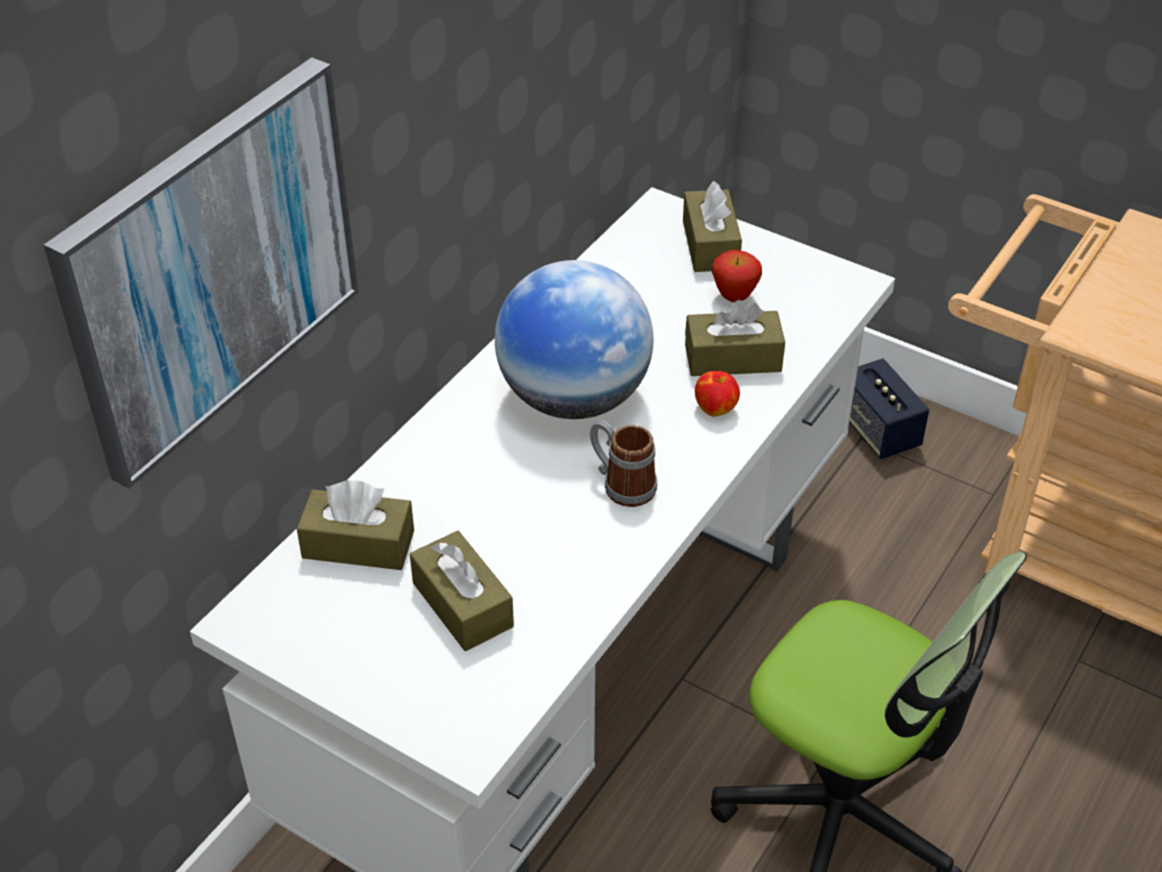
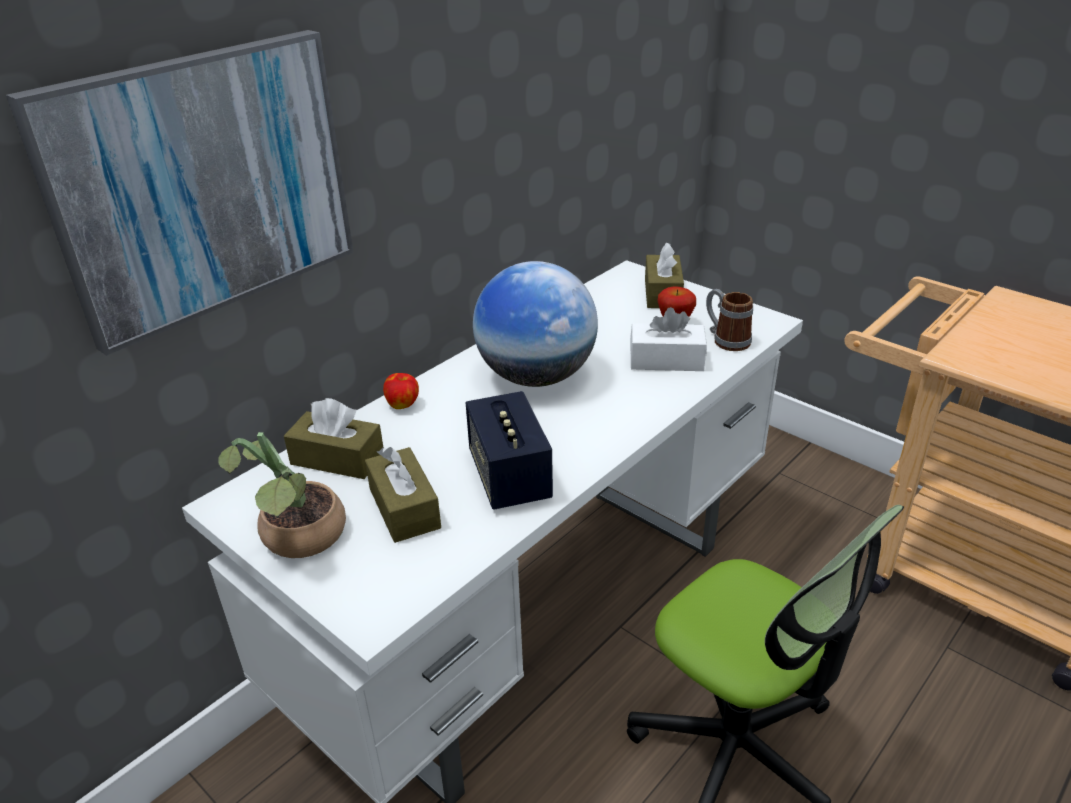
camera: 10 degrees right, 10 degrees down
(351, 661) = (299, 541): none -> potted plant
(621, 484) = (559, 435): mug -> mug (725, 339)
(716, 408) = (646, 391): apple -> apple (403, 404)
(733, 358) = (666, 360): brown tissue box -> white tissue box
(878, 430) = (792, 468): speaker -> speaker (509, 477)

